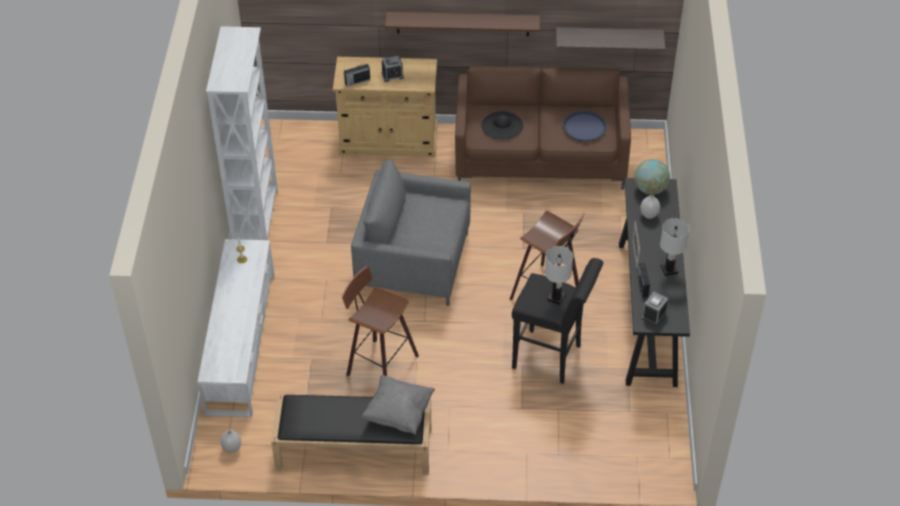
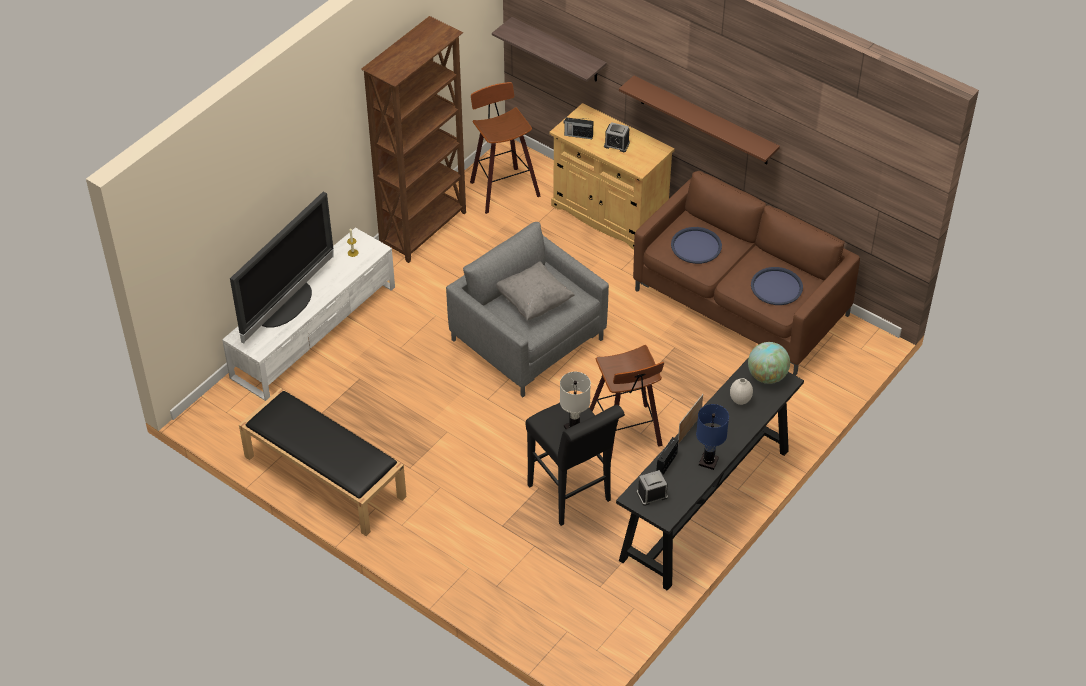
camera: 35 degrees right, 0 degrees up
(227, 327) = (287, 306): none -> television
(232, 449) = (226, 419): white vase -> none
(257, 219) = (424, 229): white bookcase -> brown bookcase
(379, 366) = (411, 417): stool -> stool (502, 188)
(398, 413) = (361, 460): grey pillow -> grey pillow (534, 302)
(502, 125) = (696, 246): black hat -> blue tray
(608, 38) = (847, 204): shelf -> shelf (558, 50)
(668, 269) = (708, 461): white table lamp -> blue table lamp

